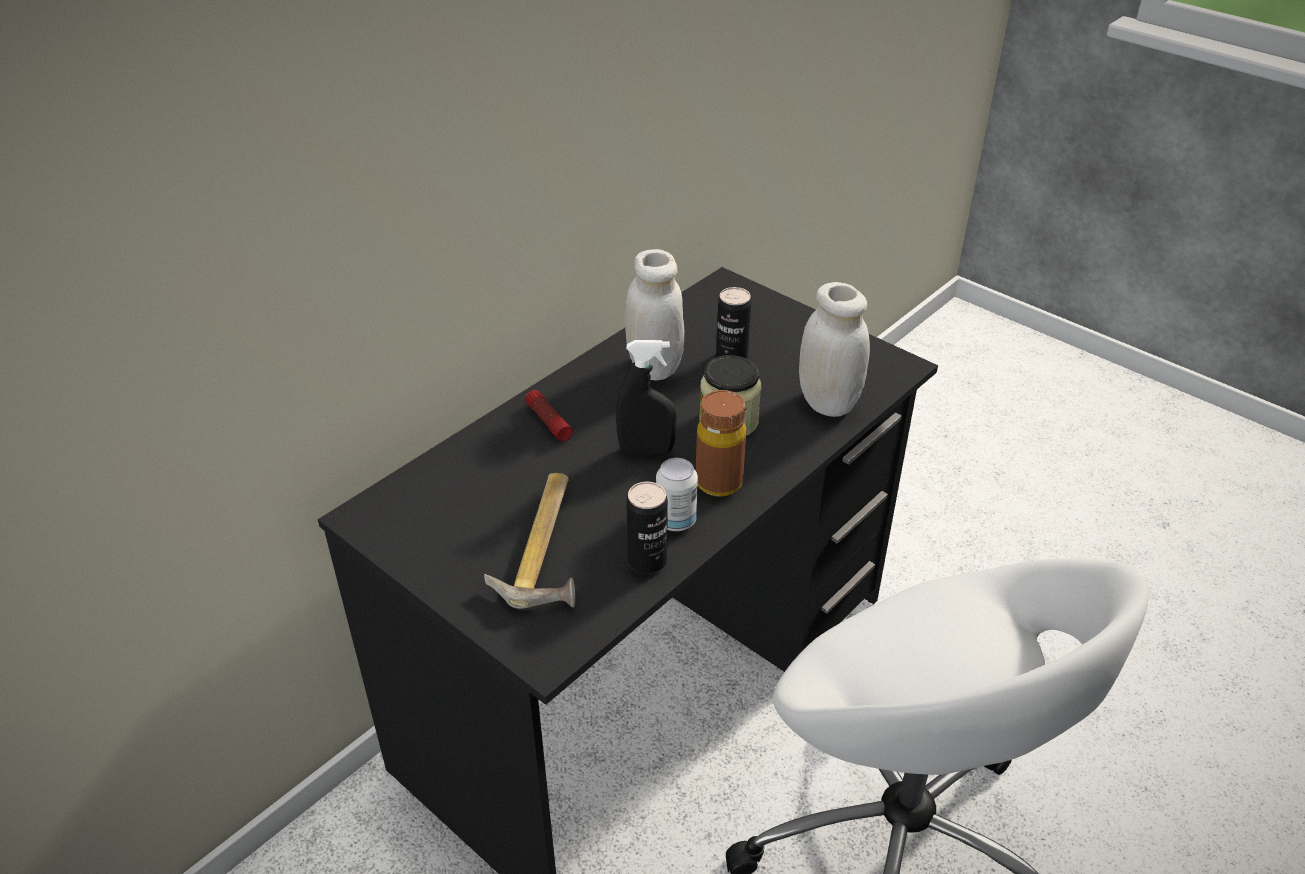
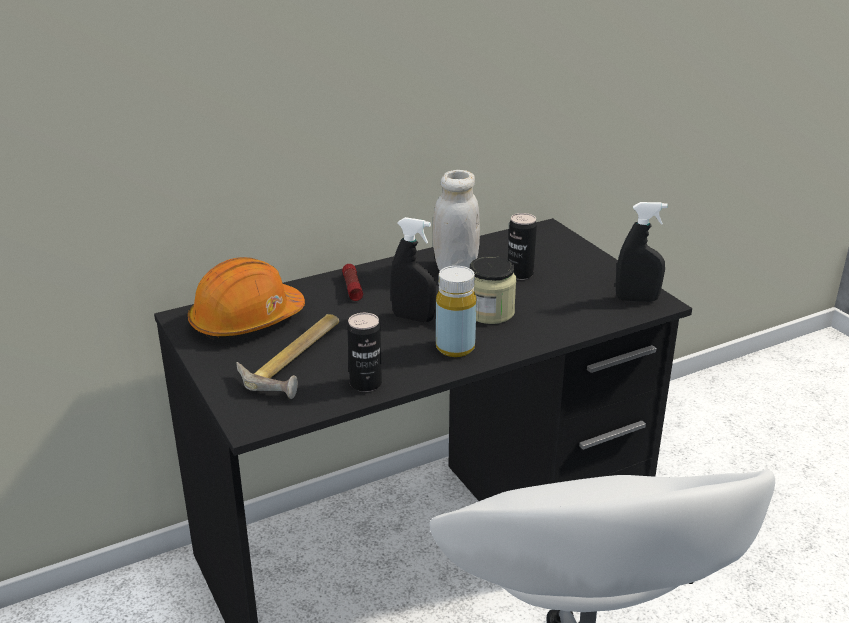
camera: 20 degrees right, 10 degrees down
(446, 502) = (246, 320): none -> orange hard hat
(676, 521) = (405, 364): can -> none
(719, 482) = (455, 348): brown bottle -> yellow bottle
(828, 402) = (579, 315): white jar -> none
(876, 366) = (637, 299): none -> black spray bottle

